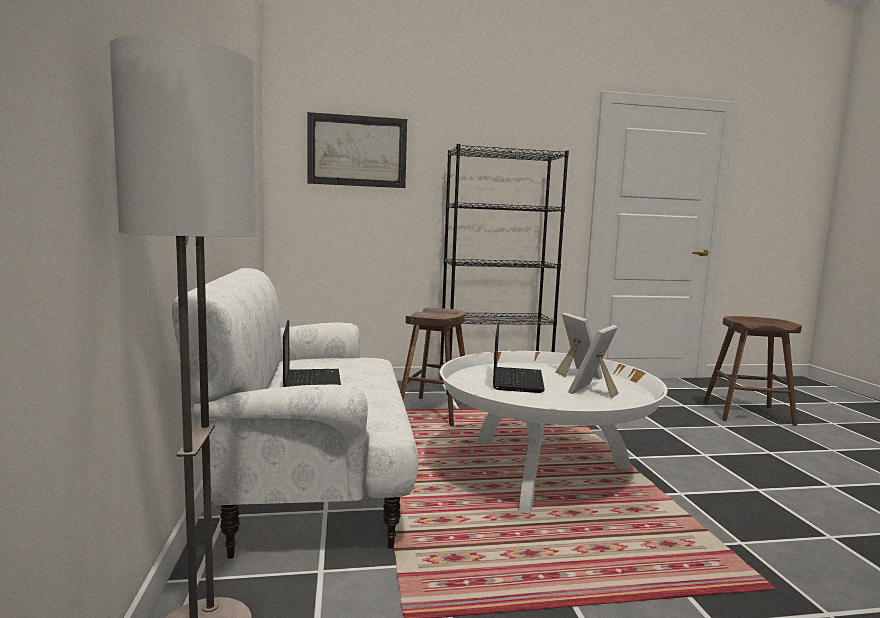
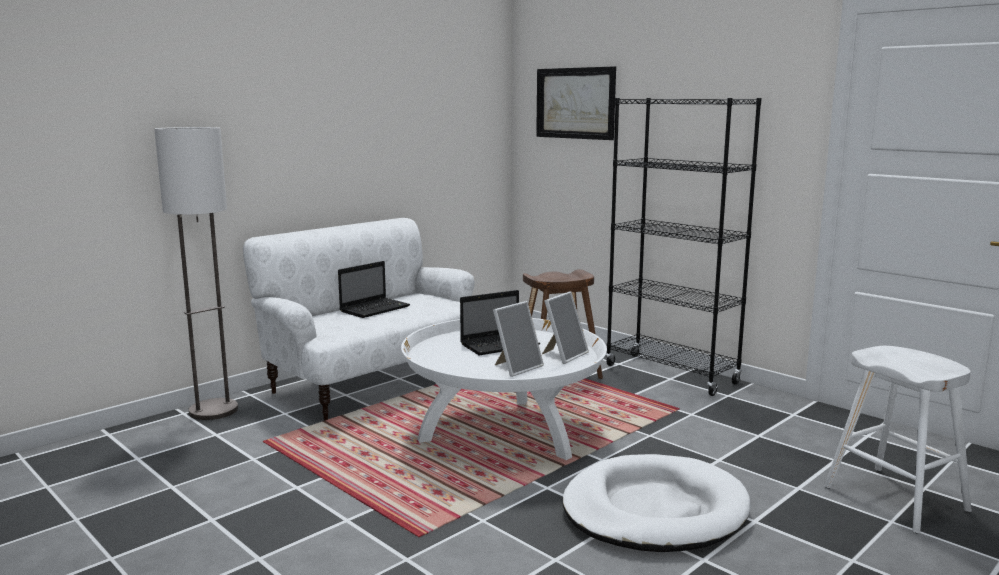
camera: 55 degrees right, 5 degrees up
(593, 392) = (516, 367): picture frame -> picture frame turned 135 degrees clockwise
(743, 472) = (654, 510): none -> white dog bed
(747, 413) = (894, 498): brown stool -> white stool

